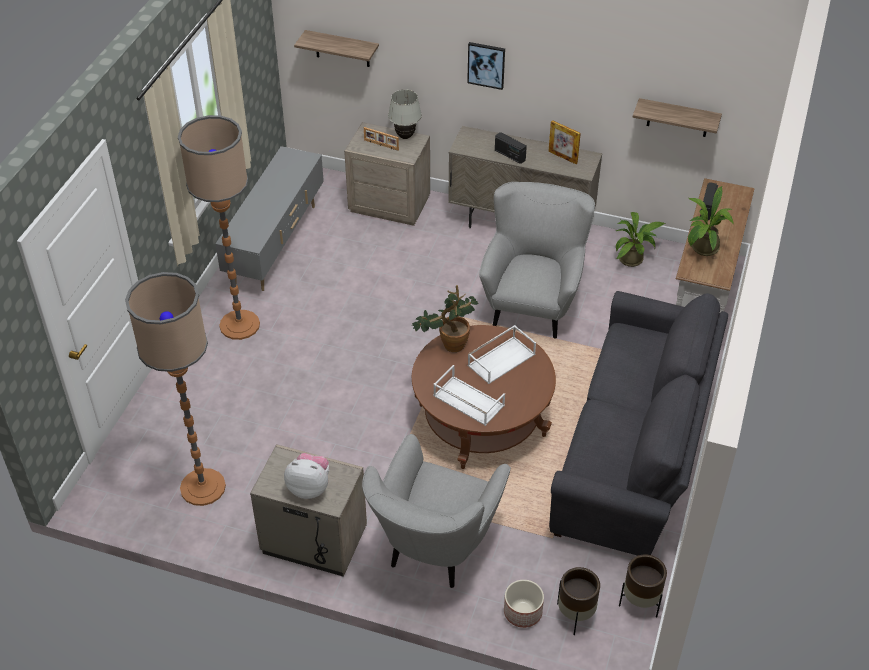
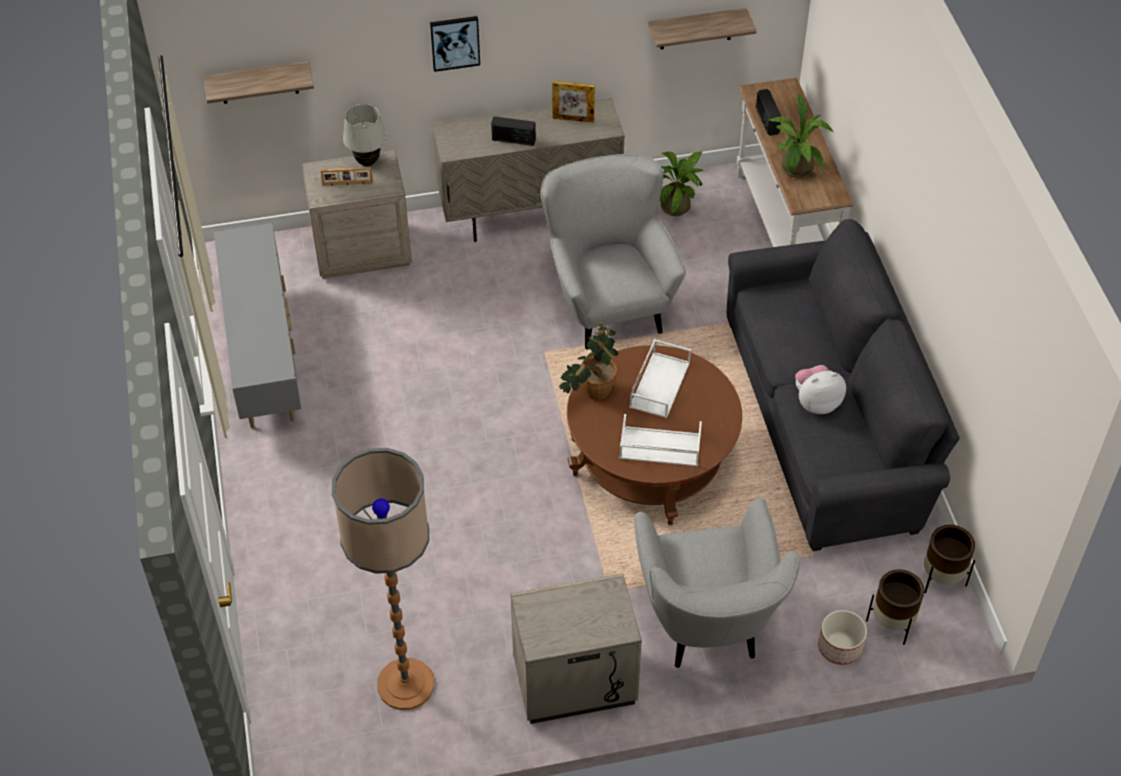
camera: 30 degrees left, 5 degrees up
(239, 325) = (297, 474): floor lamp -> none
(309, 487) = (585, 623): plush toy -> plush toy (816, 402)

